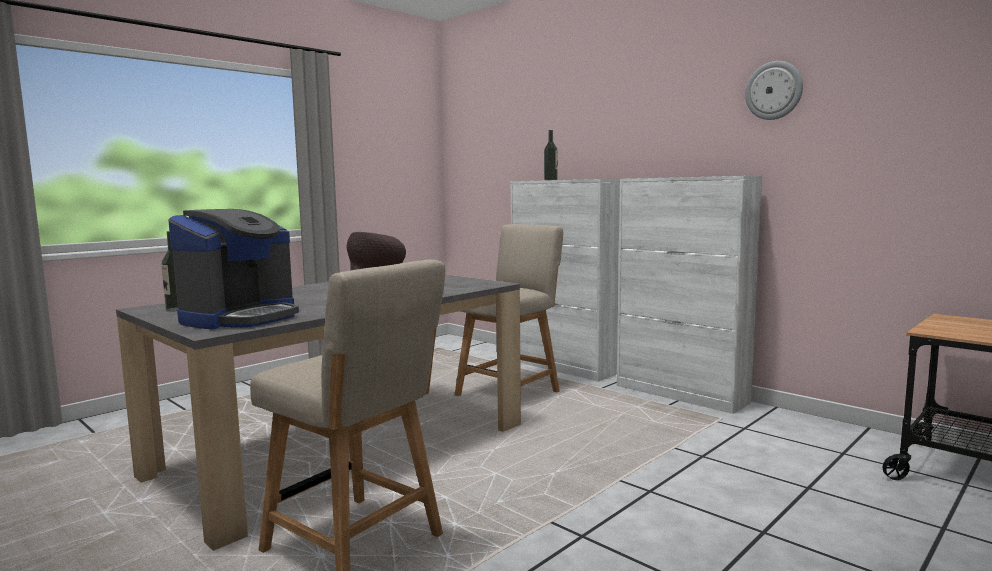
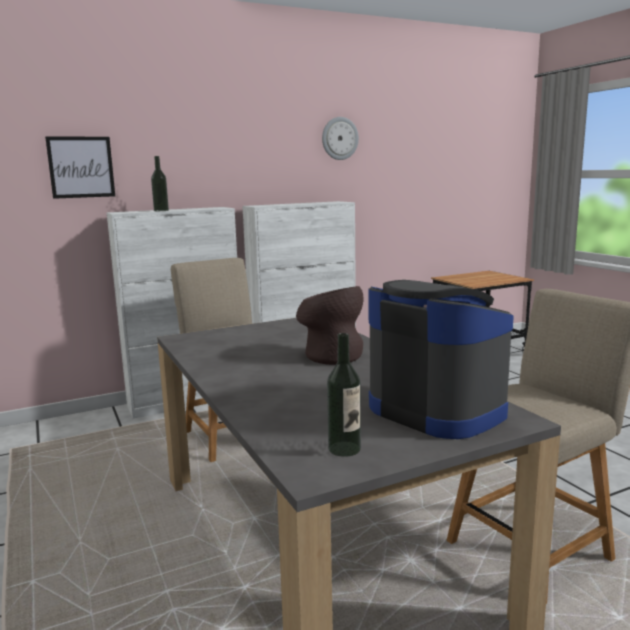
camera: 70 degrees left, 5 degrees up
(524, 143) = (81, 167): none -> picture

